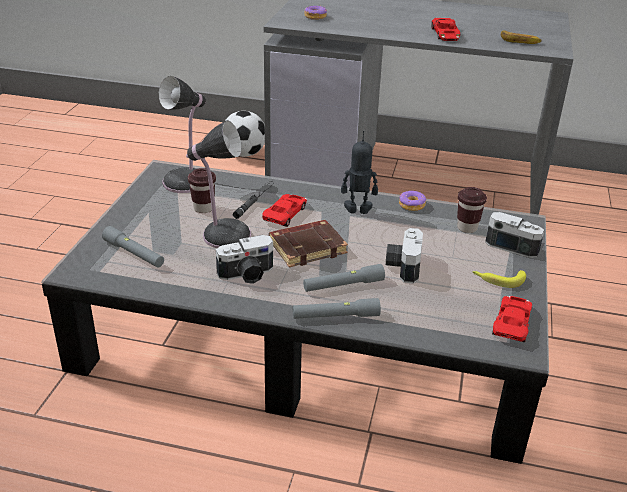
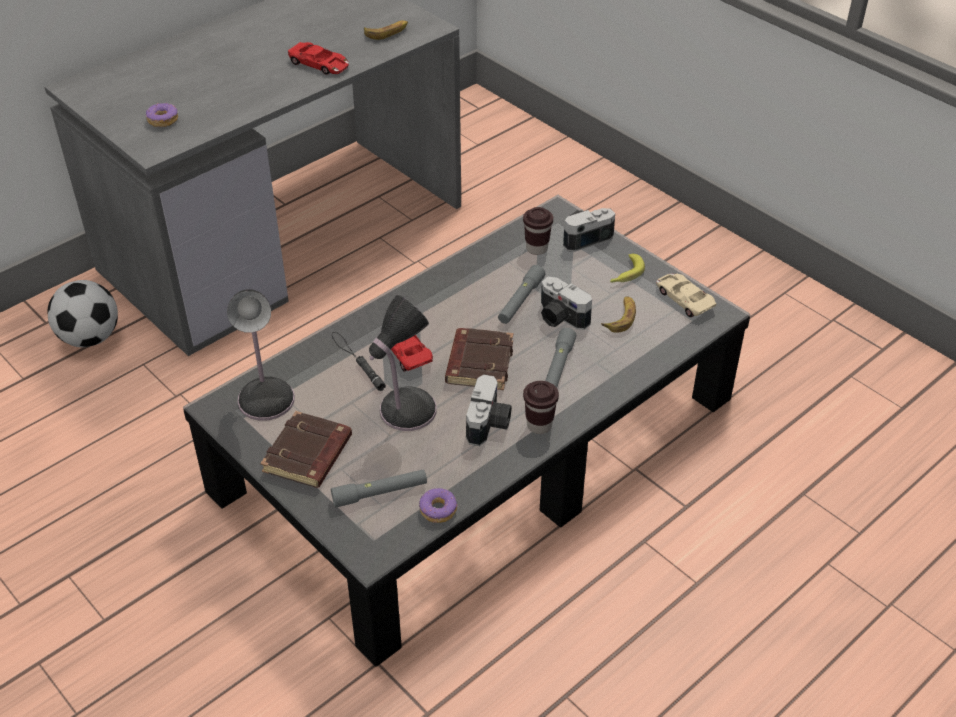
camera: 55 degrees left, 10 degrees up
(147, 214) = (308, 455): none -> brown book
(203, 208) = (338, 406): brown cup -> brown cup (539, 425)
(335, 316) = (598, 394): grey flashlight -> grey flashlight (520, 301)
(358, 210) = (446, 300): toy robot -> none
(412, 205) = (470, 261): donut -> donut (438, 510)
(442, 296) = (621, 317): none -> banana
(512, 322) = (684, 298): red toy car -> beige toy car

